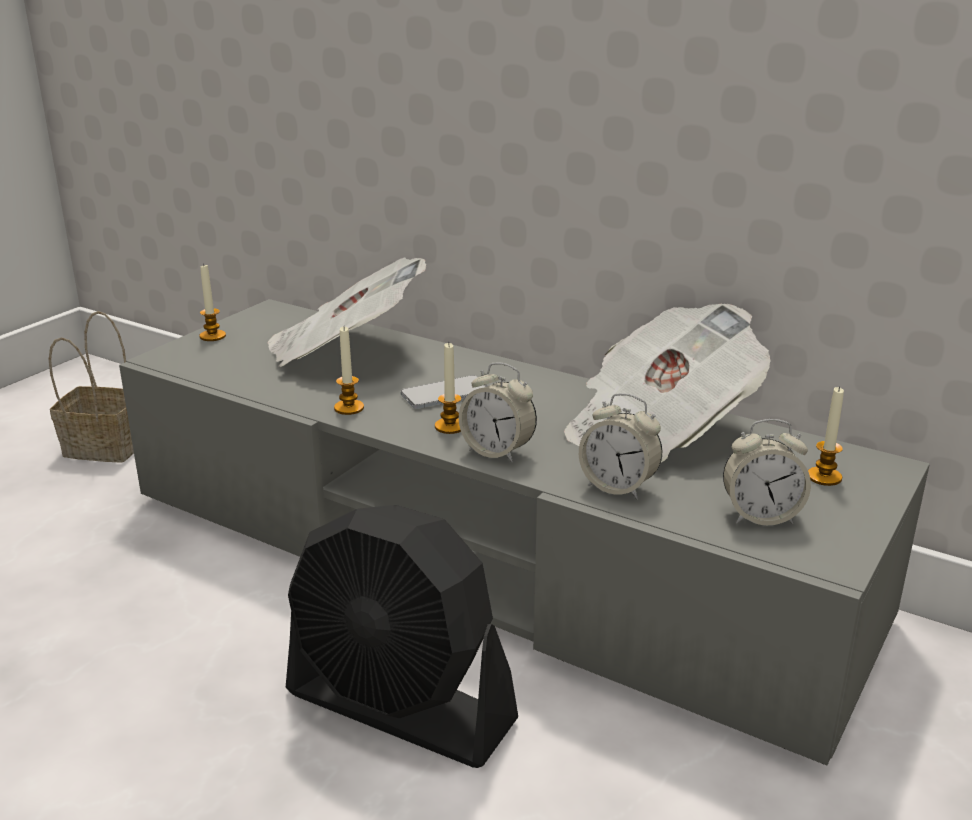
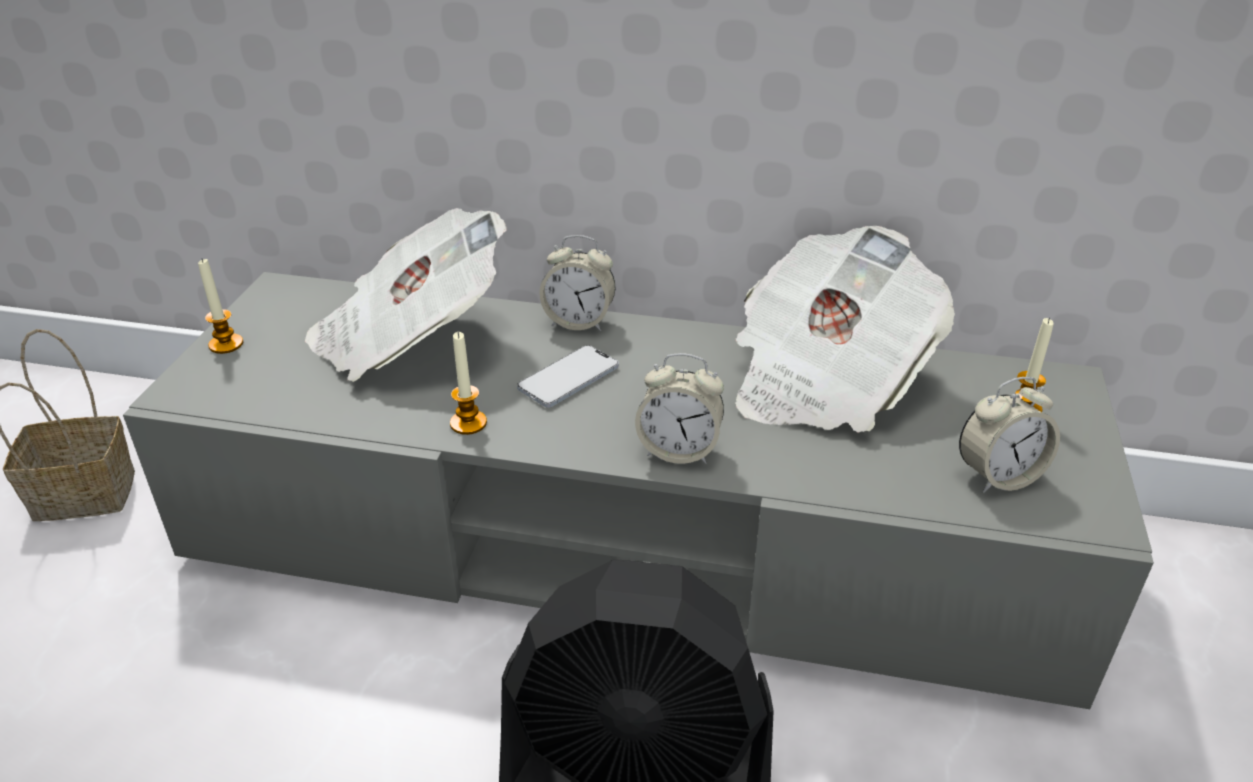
camera: 20 degrees left, 10 degrees up
(450, 426) = (603, 425): candle -> none
(618, 487) = (837, 471): alarm clock -> alarm clock (579, 322)

